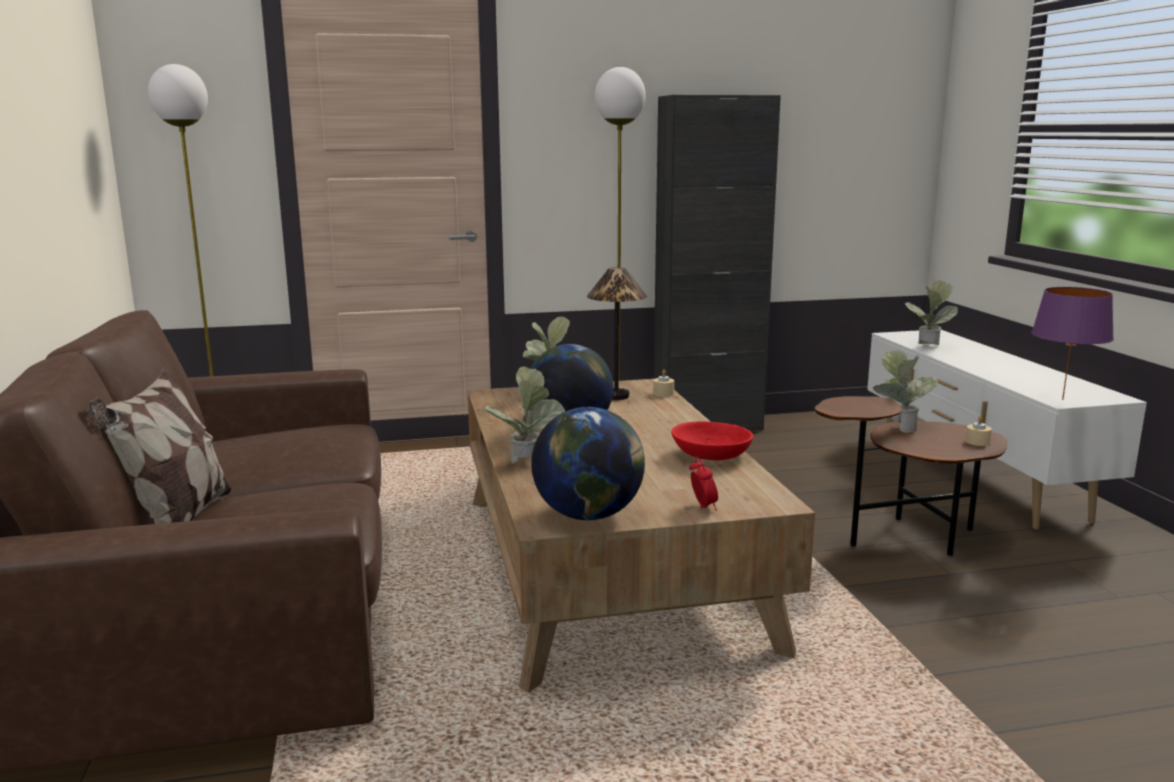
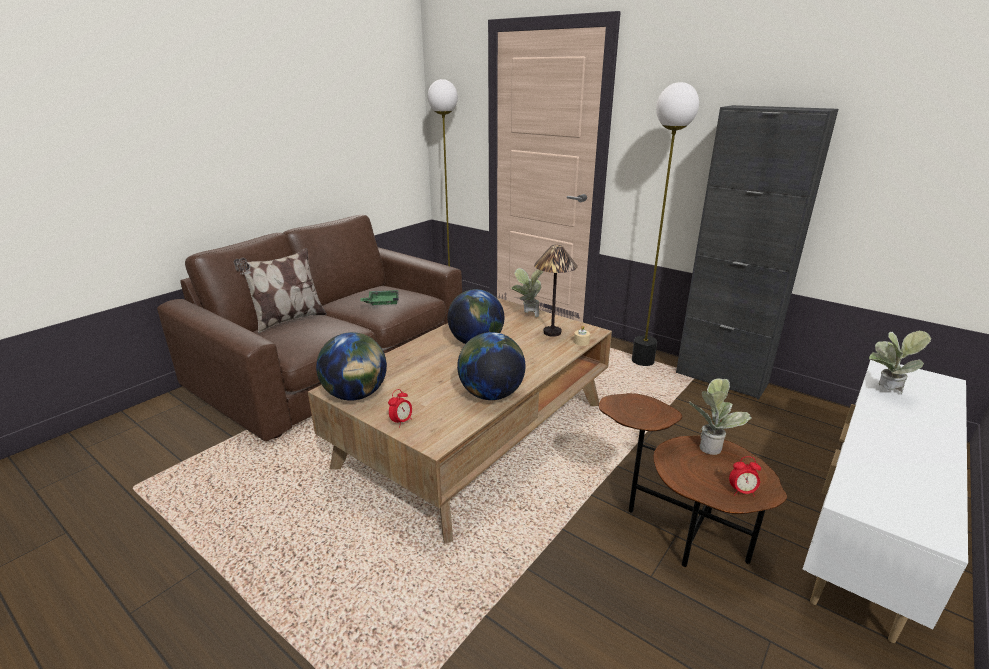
camera: 50 degrees right, 10 degrees up
(306, 445) = (382, 302): none -> green tray
(527, 464) = (408, 354): potted plant -> none
(710, 455) = (491, 394): red bowl -> globe
(977, 442) = (742, 491): beige candle -> alarm clock
(1062, 400) = (858, 502): purple table lamp -> none

